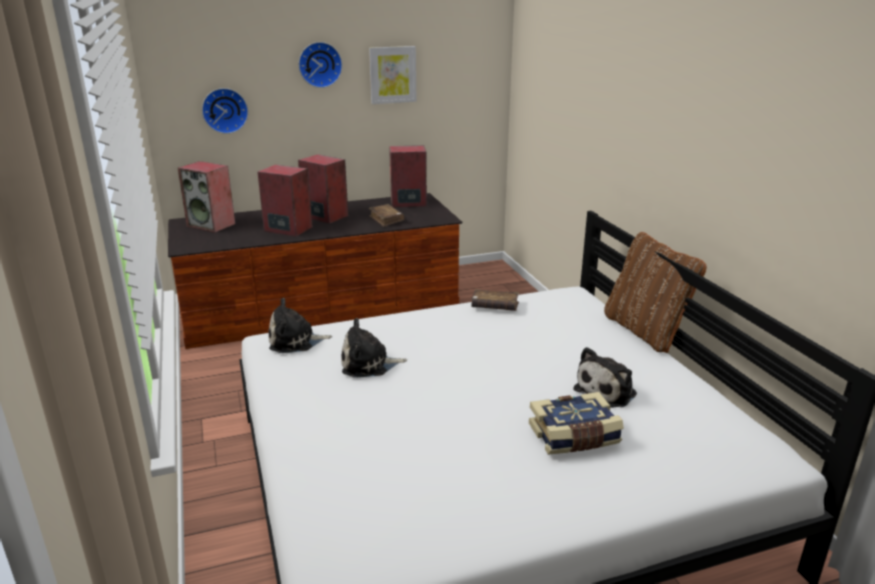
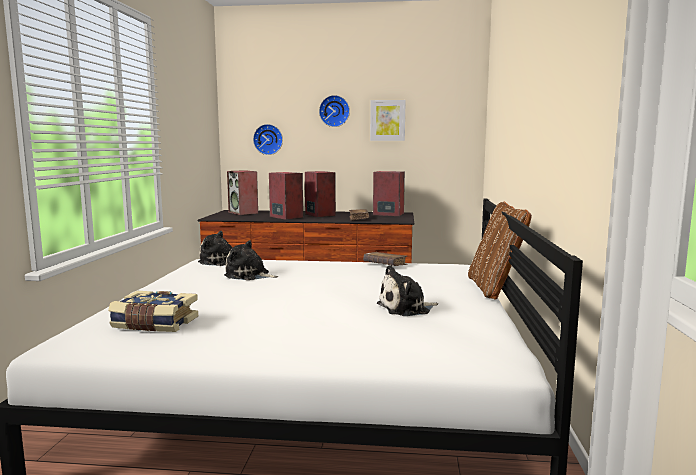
camera: 25 degrees right, 15 degrees down
(574, 437) = (335, 322): book -> book (154, 324)

